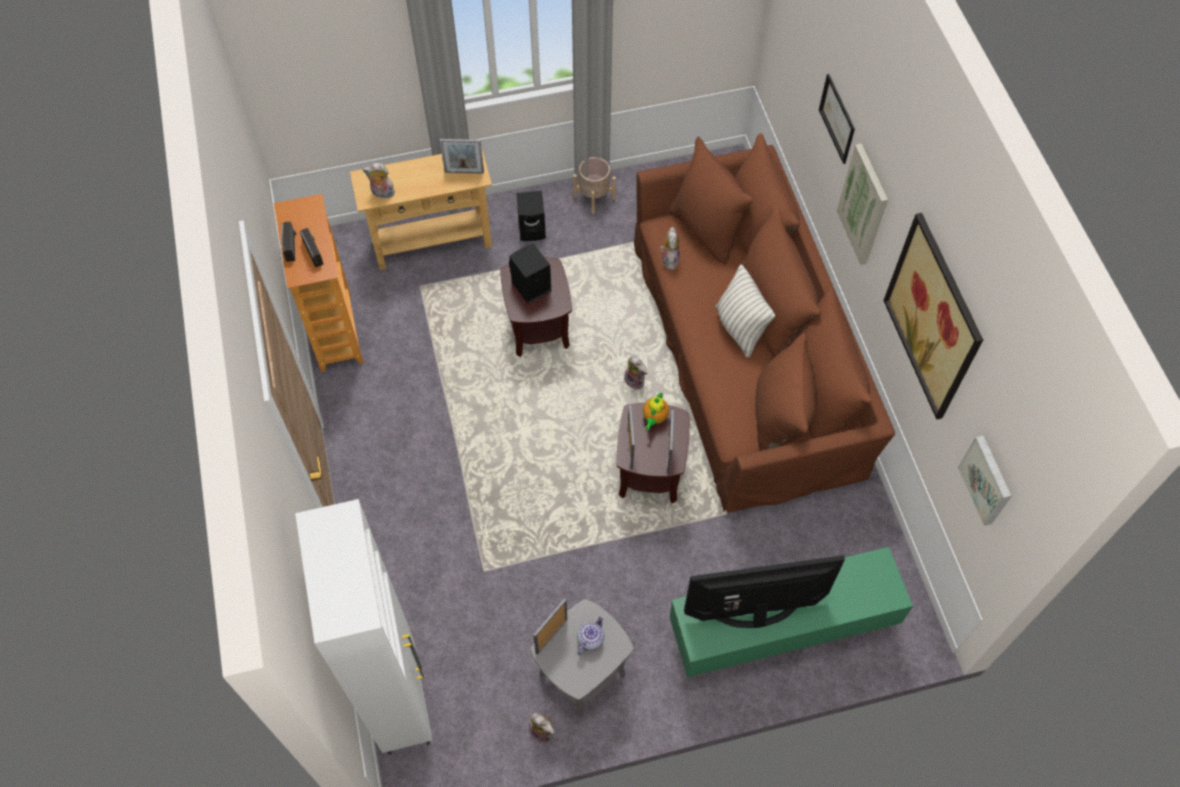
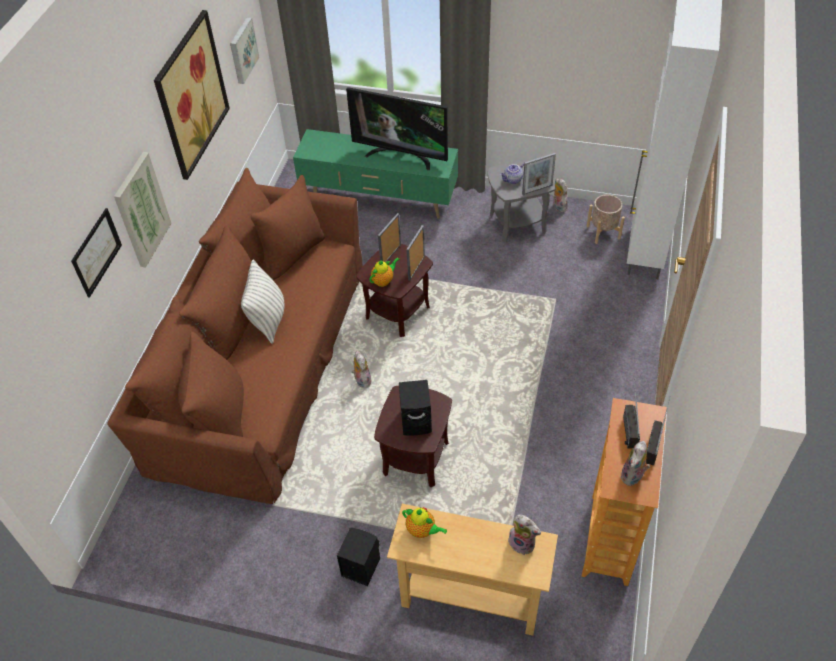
camera: 150 degrees left, 10 degrees down
(464, 172) = (422, 530): picture frame -> teapot
(594, 197) = (276, 575): beige planter -> beige planter (603, 232)
(669, 259) = (277, 399): plush toy -> plush toy (633, 476)

